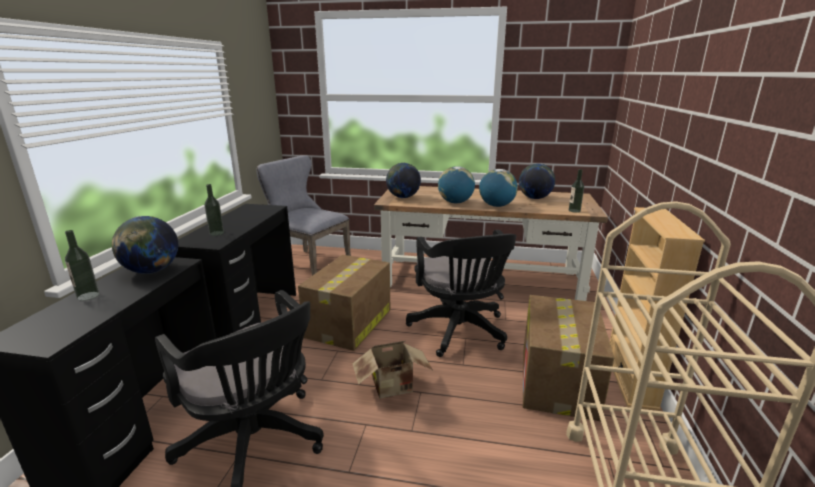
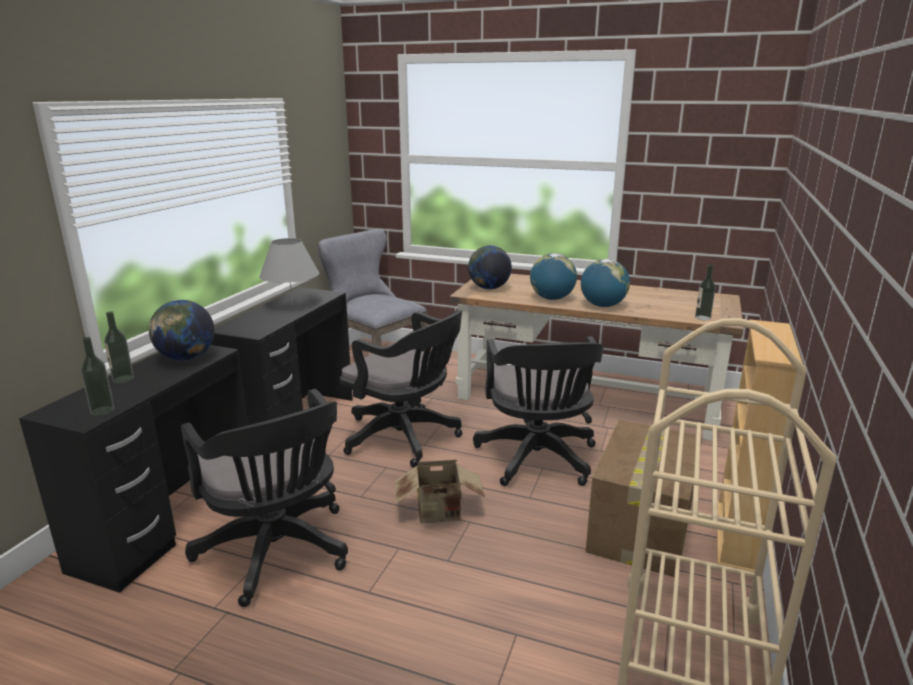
camera: 10 degrees right, 0 degrees up
(216, 233) = (260, 321): bottle -> bottle (102, 411)
(243, 218) = (292, 305): none -> grey table lamp
(348, 324) = (406, 438): cardboard box -> black office chair
(534, 198) = (659, 298): globe -> none

